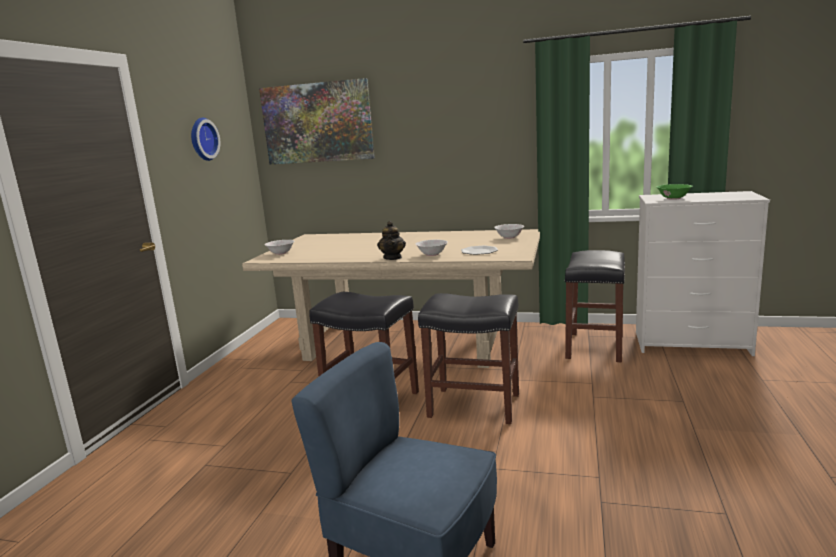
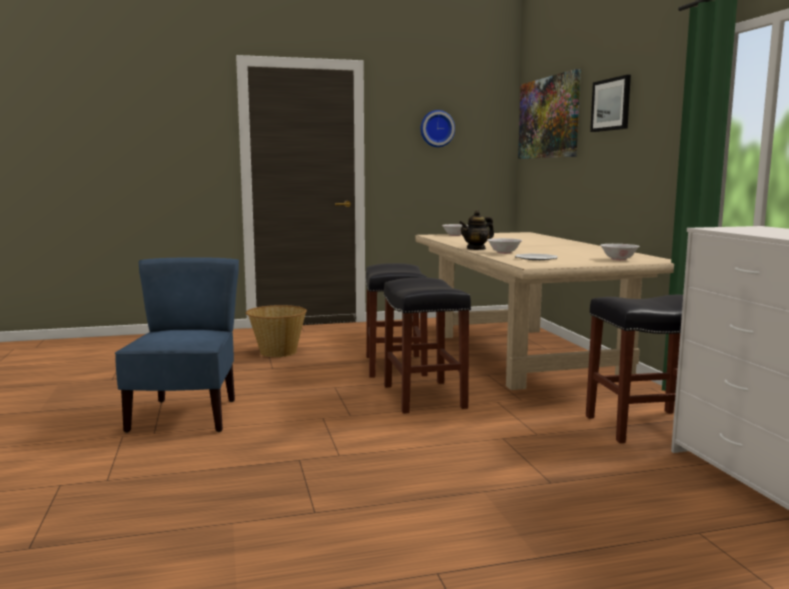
camera: 60 degrees right, 5 degrees down
(229, 459) = (277, 352): none -> basket
(422, 112) = (611, 104): none -> picture
(673, 198) = (748, 230): green bowl -> none

